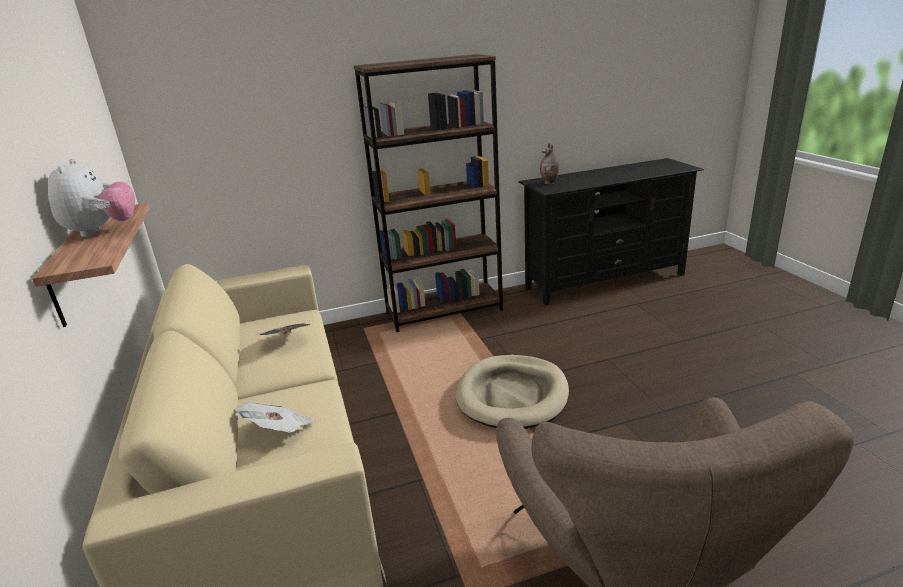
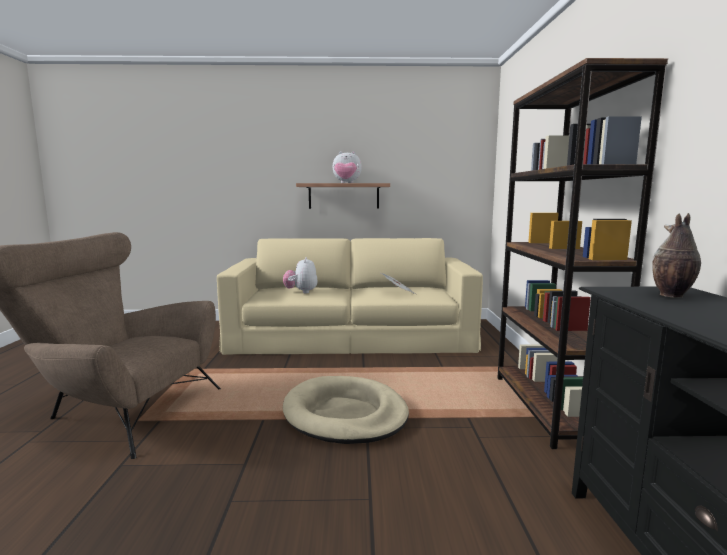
camera: 105 degrees right, 15 degrees down
(280, 431) = (301, 292): newspaper -> plush toy

